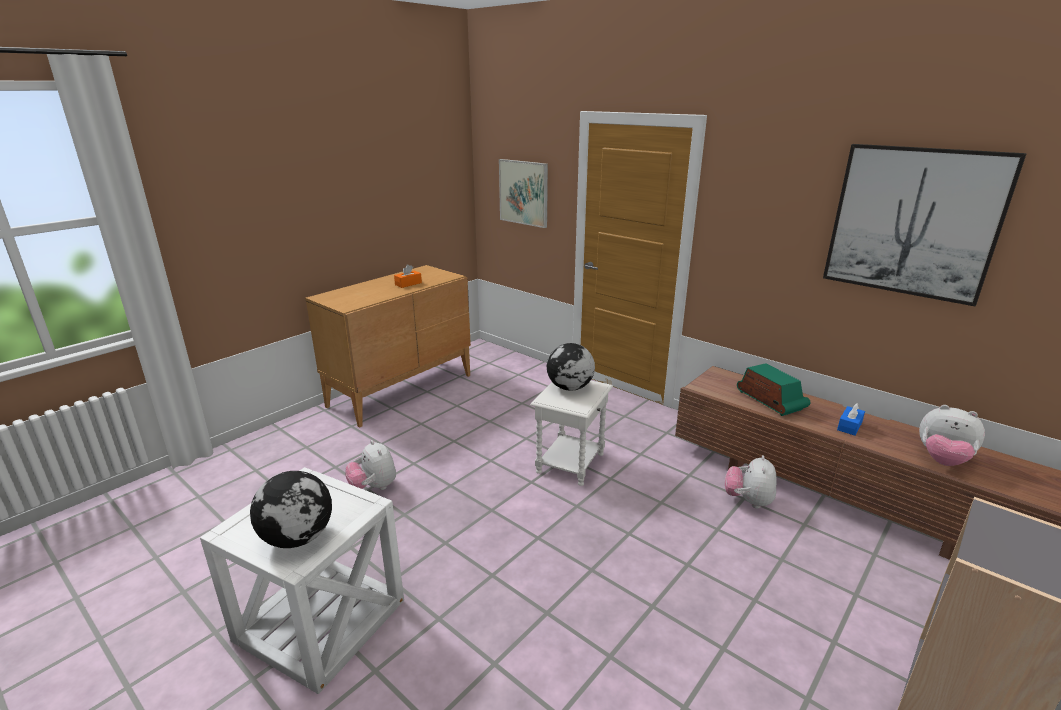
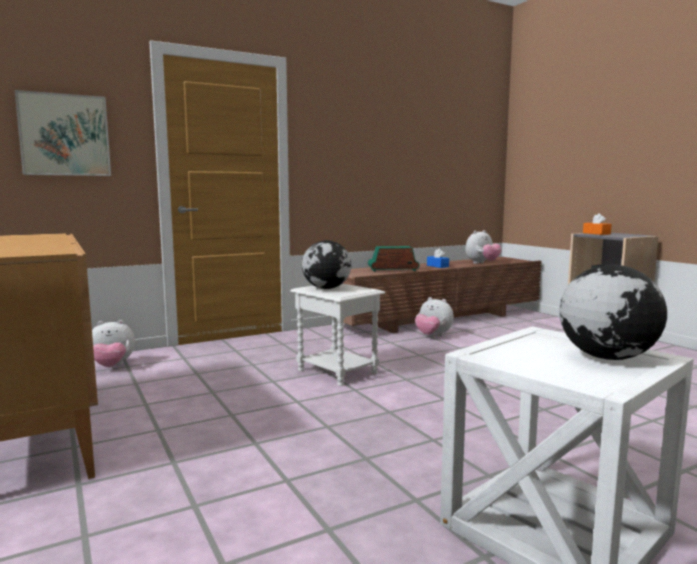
camera: 70 degrees left, 15 degrees down
(374, 487) = (287, 475): plush toy -> plush toy (112, 366)
(408, 284) = (26, 240): orange tissue box -> orange tissue box (596, 233)
(913, 222) = (420, 134): picture -> none

